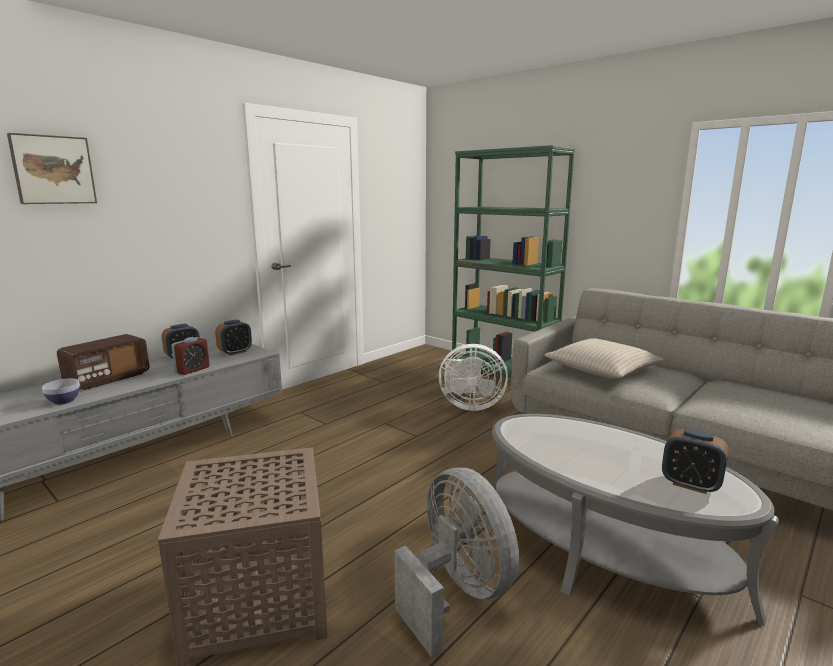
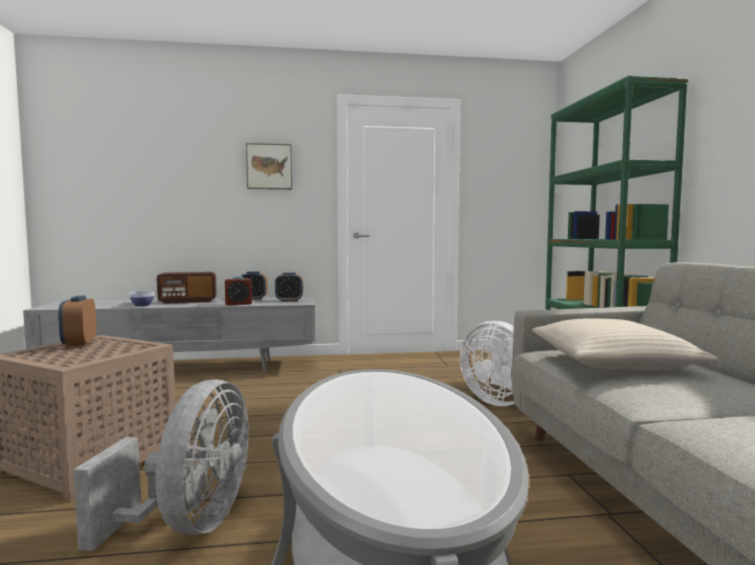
camera: 40 degrees right, 10 degrees down
(53, 170) = (186, 151): picture -> picture (269, 167)
(690, 484) = (406, 470): alarm clock -> alarm clock (79, 343)

